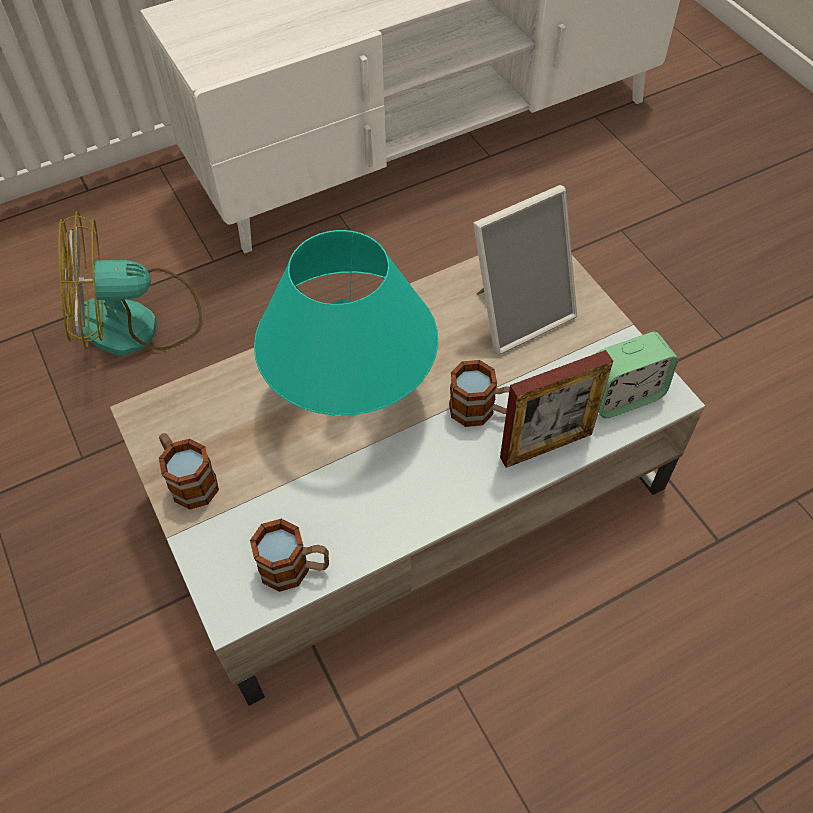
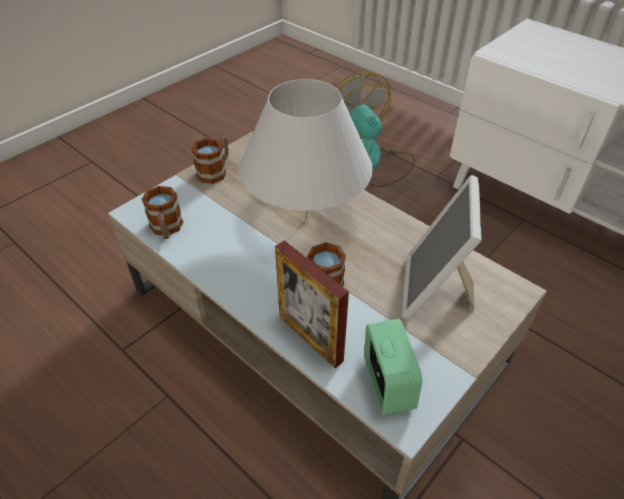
camera: 70 degrees right, 10 degrees down
(352, 396) = (306, 220): turquoise table lamp -> white table lamp
(518, 313) = (435, 292): picture frame -> picture frame turned 60 degrees clockwise
(623, 396) = (387, 384): alarm clock -> alarm clock turned 150 degrees counterclockwise

